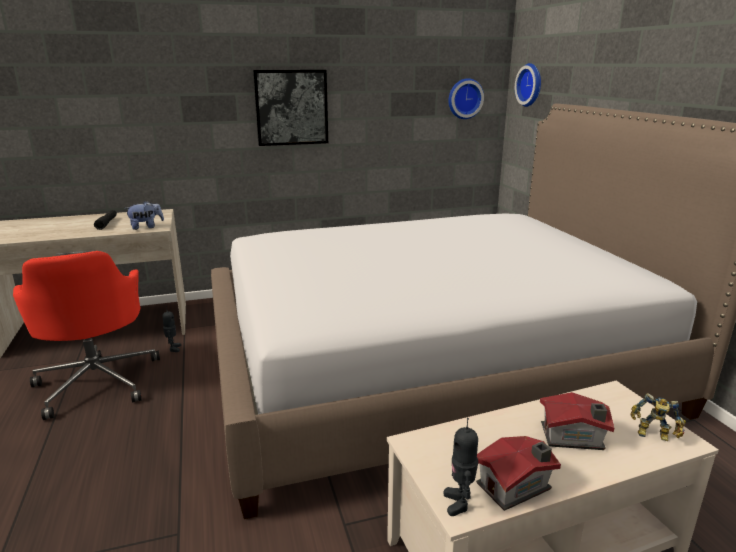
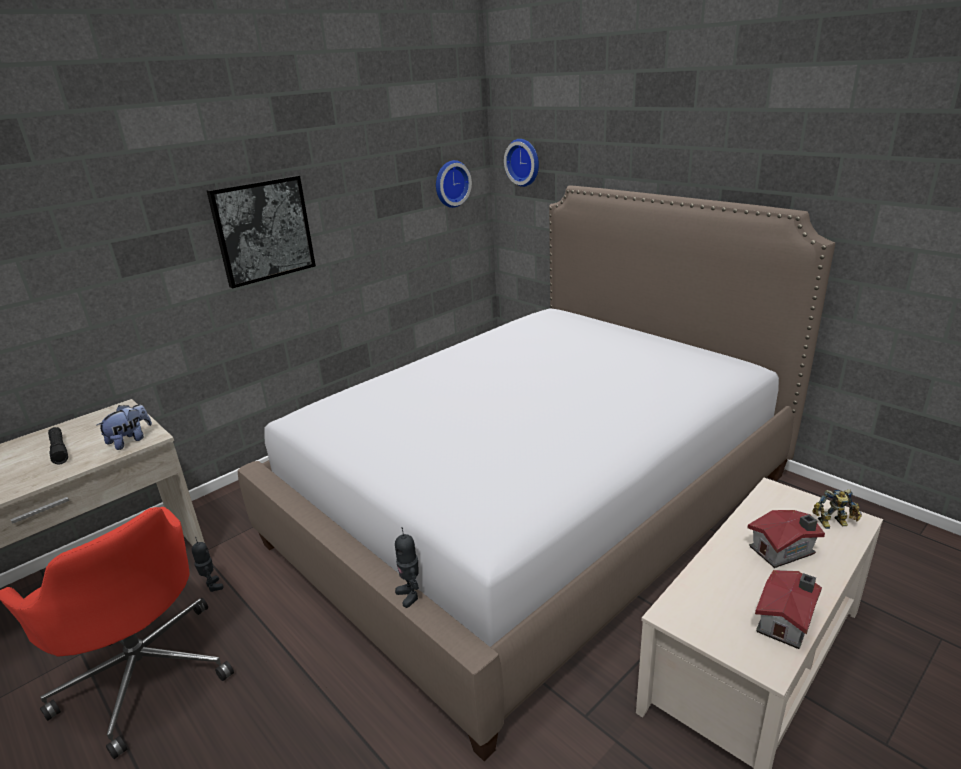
camera: 25 degrees left, 5 degrees up
(459, 503) = (761, 658): toy robot -> toy robot (410, 595)

